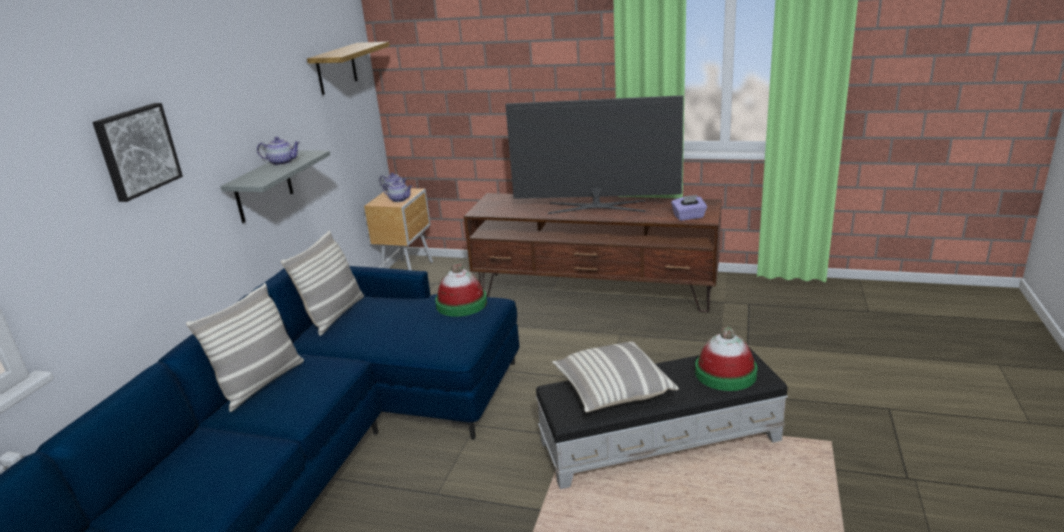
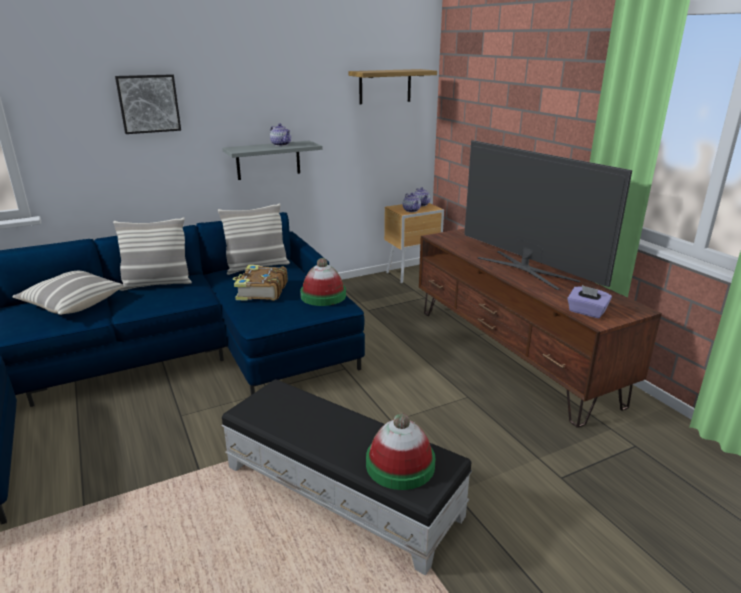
camera: 45 degrees right, 0 degrees up
(396, 329) = (261, 291): none -> book
(612, 390) = (304, 414): pillow -> pillow (72, 304)

